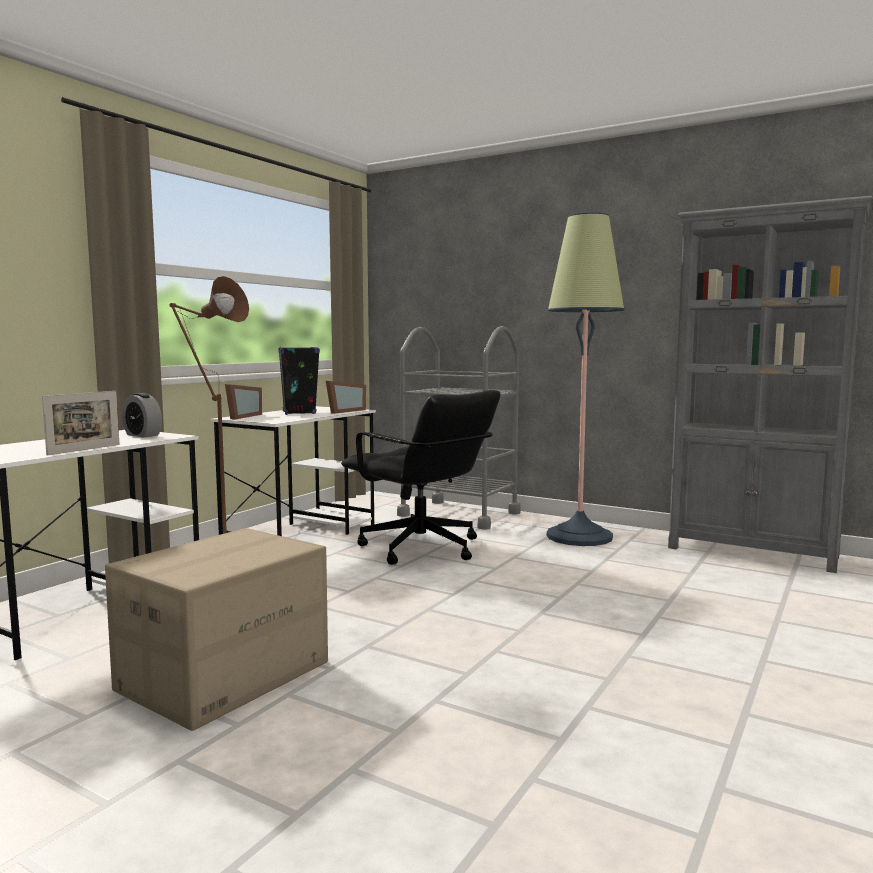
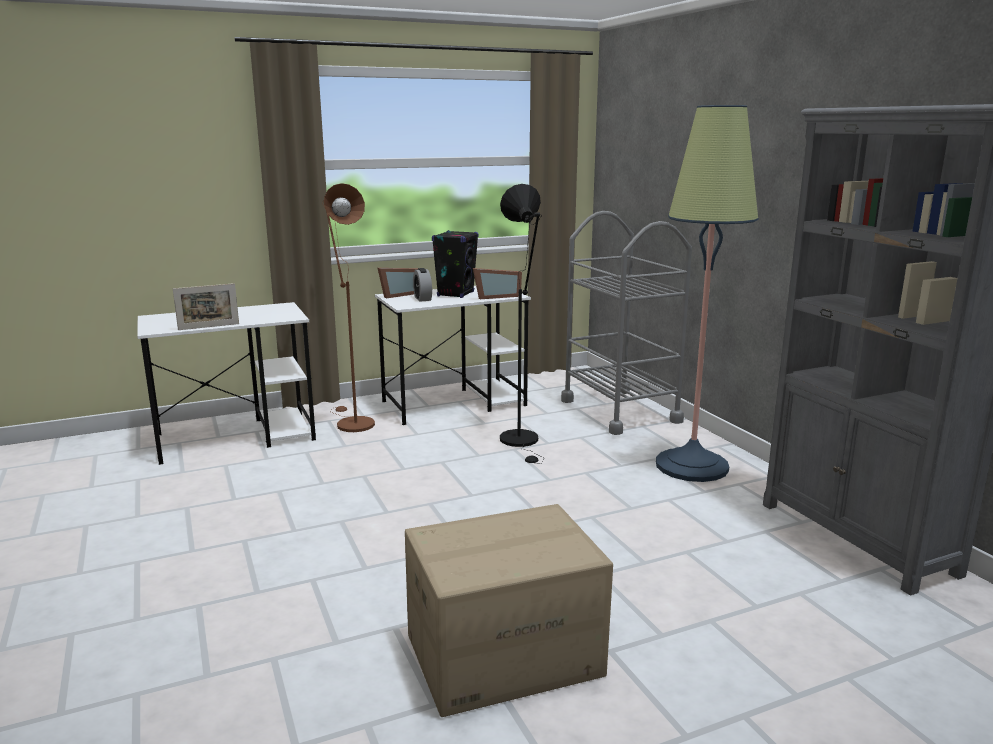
camera: 35 degrees right, 10 degrees up
(142, 435) = (278, 313): alarm clock -> alarm clock (422, 299)
(224, 675) = (233, 513): cardboard box -> cardboard box (503, 654)
(421, 548) = (522, 442): black office chair -> black floor lamp

